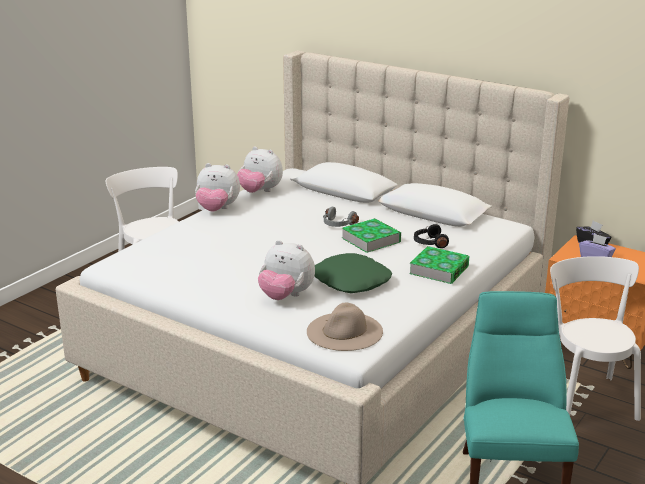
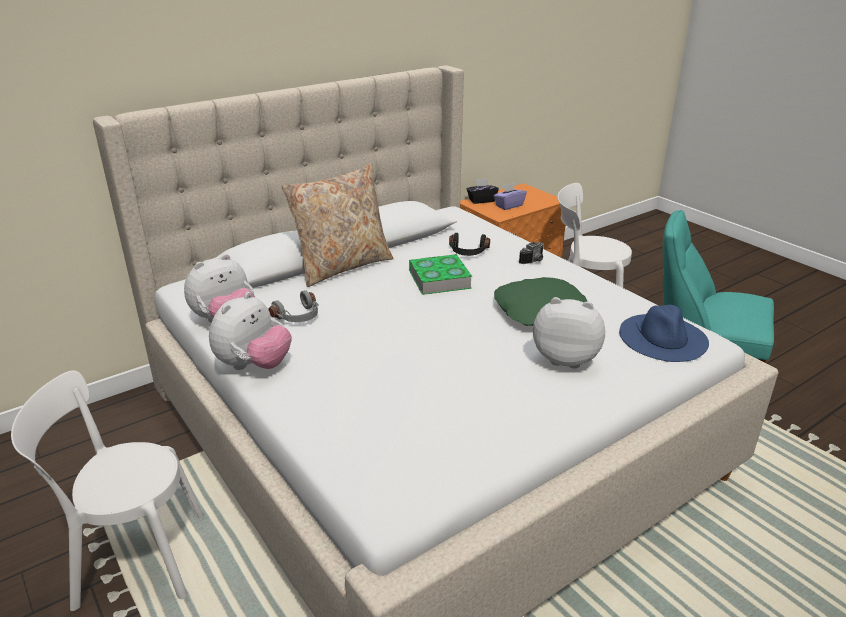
camera: 70 degrees left, 5 degrees up
(286, 296) = (566, 358): plush toy -> plush toy turned 120 degrees counterclockwise
(337, 224) = (382, 289): grey headphones -> grey headphones (298, 317)
(344, 331) = (663, 337): beige hat -> blue hat
(362, 206) = (342, 266): none -> beige pillow
(439, 270) = (534, 261): book -> camera

